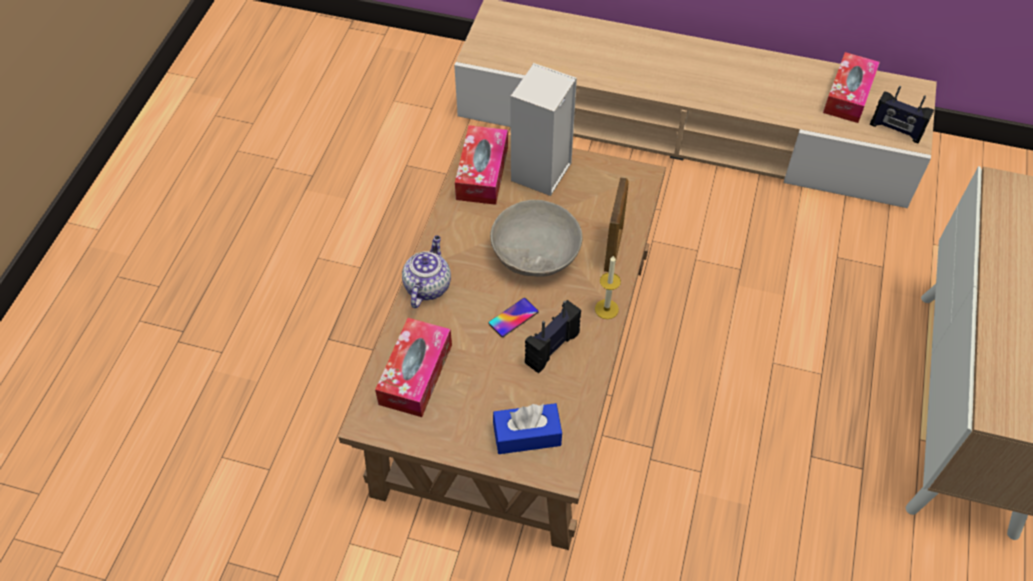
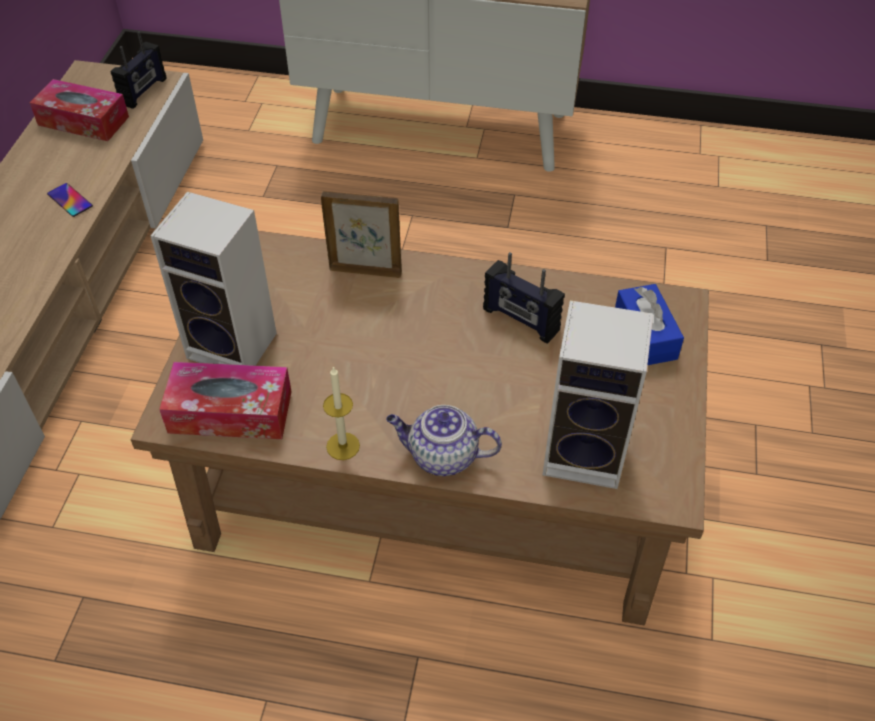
camera: 95 degrees left, 5 degrees down
(415, 374) = (587, 453): tissue box -> speaker
(513, 317) = (482, 359): phone -> phone (70, 200)
(536, 253) = (376, 343): grey bowl -> none
(606, 309) = (456, 274): candle -> candle (343, 446)

